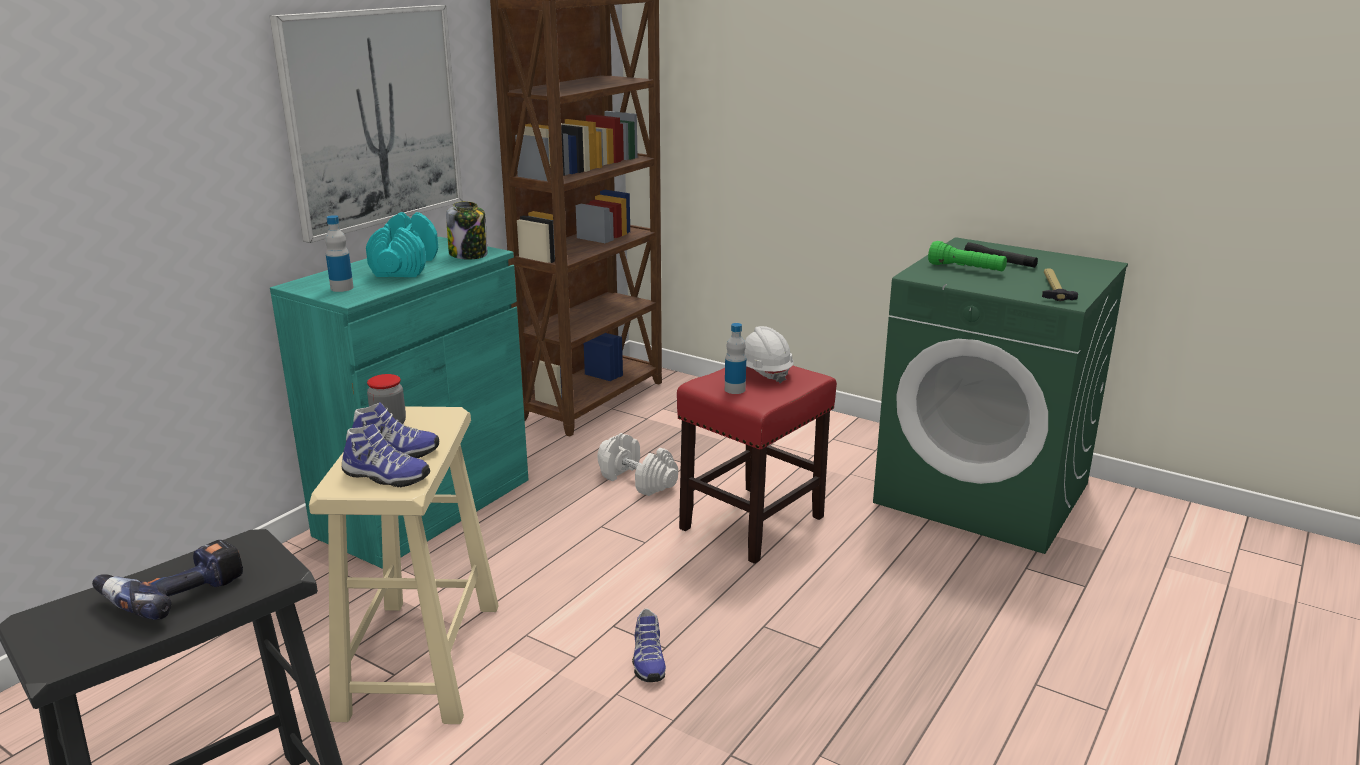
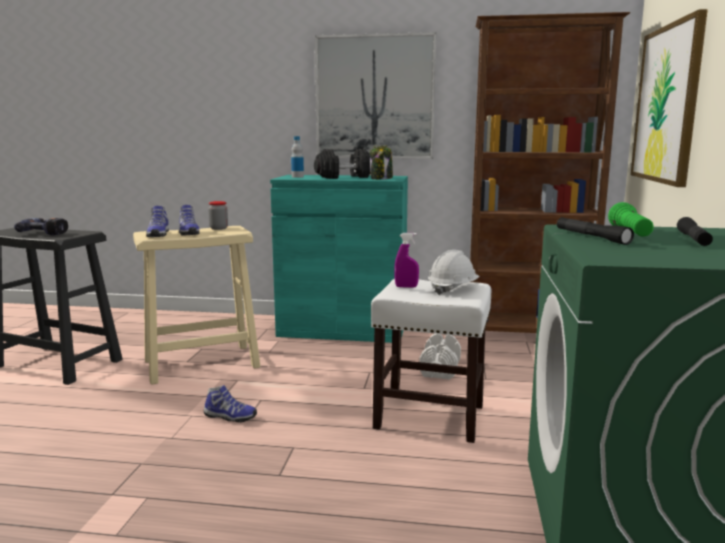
camera: 65 degrees right, 10 degrees down
(405, 266) = (344, 177): turquoise dumbbell -> black dumbbell
(647, 661) = (229, 417): shoe -> shoe turned 135 degrees counterclockwise
(735, 389) = (406, 287): bottle -> purple spray bottle
(736, 103) = (667, 104): none -> picture
(753, 522) = (431, 417): red stool -> white stool
(973, 282) = (591, 237): none -> black flashlight
(1053, 289) = (639, 254): hammer -> none

